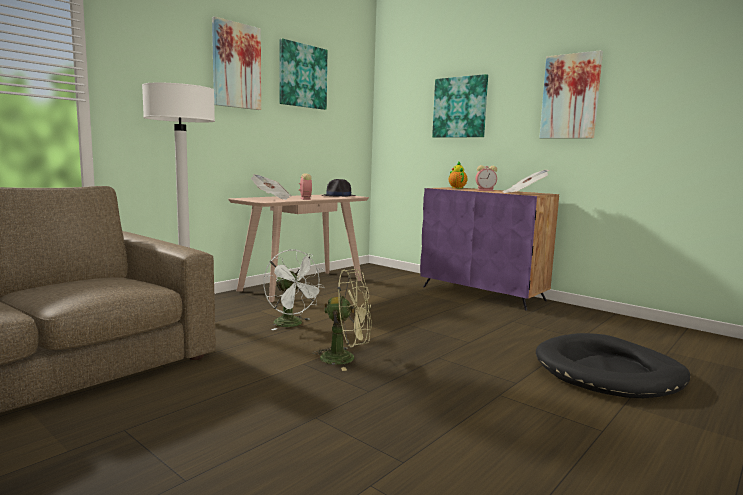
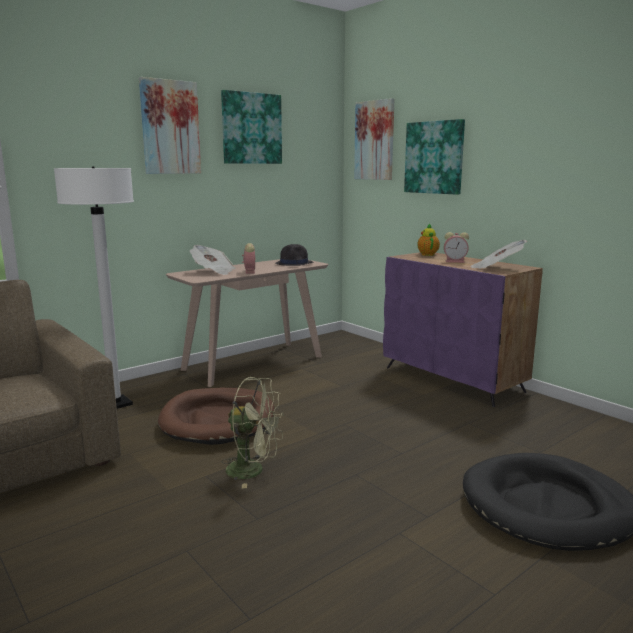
camera: 10 degrees right, 5 degrees up
(292, 324) = (218, 420): white fan -> brown dog bed
(570, 96) = (558, 149): picture -> picture (375, 140)

